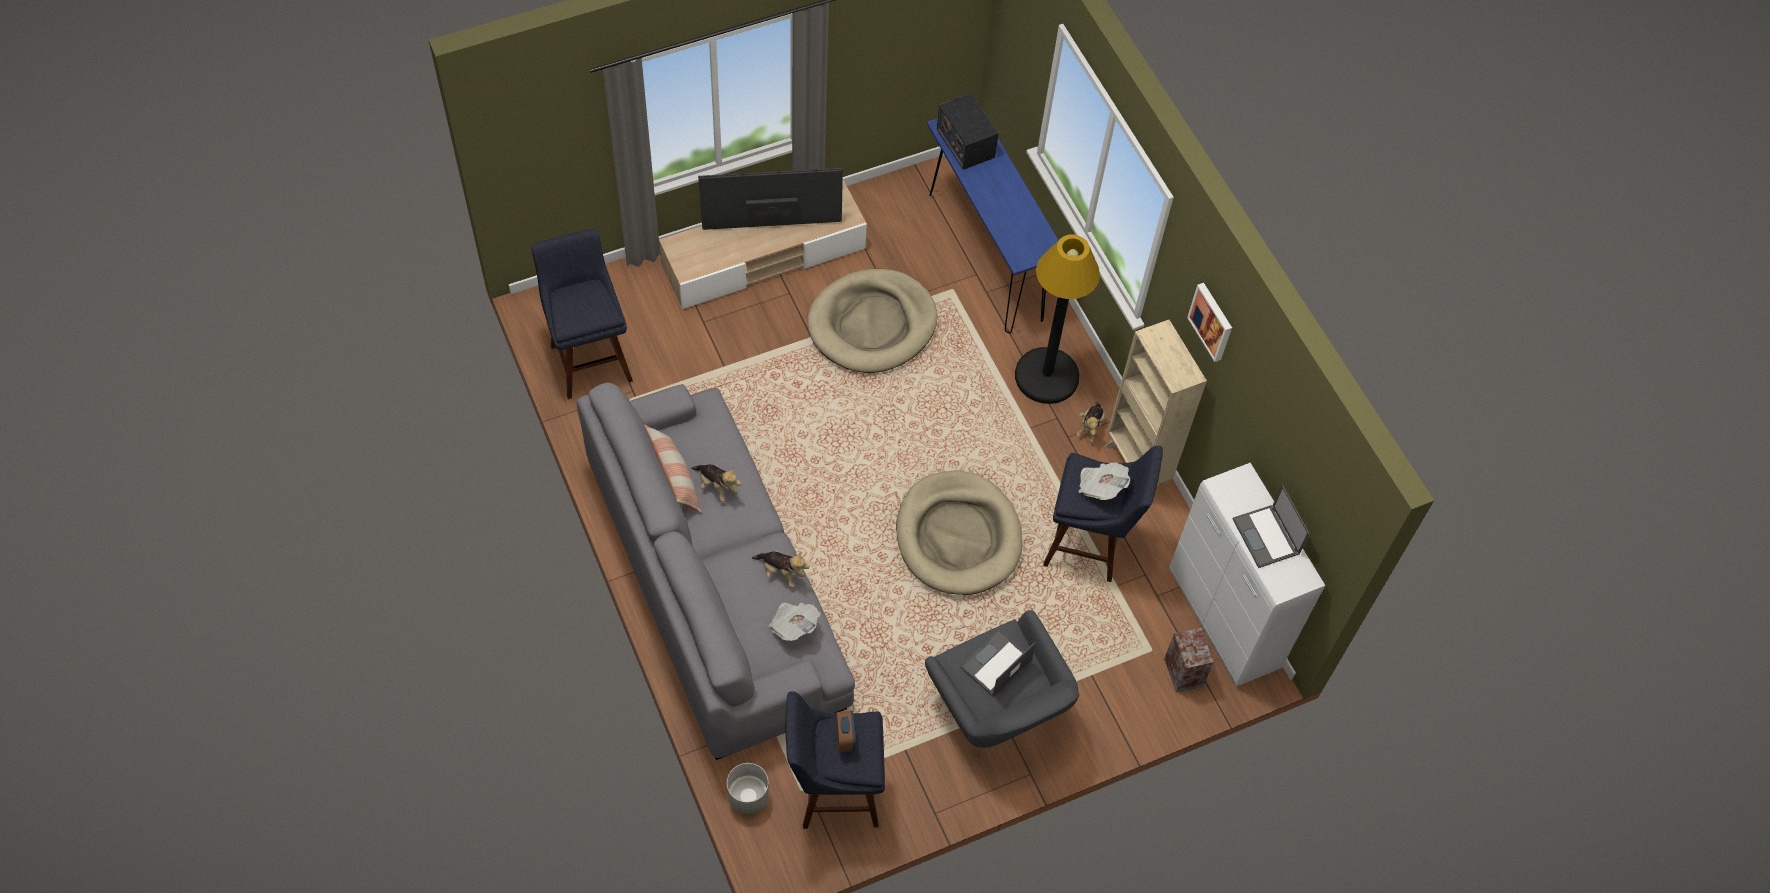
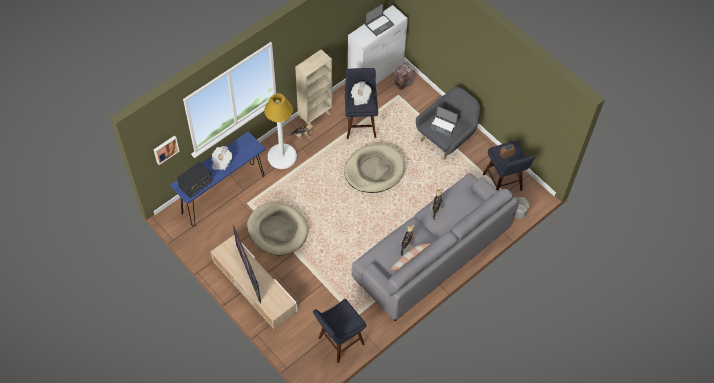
camera: 105 degrees left, 0 degrees up
(794, 625) = (458, 196): newspaper -> newspaper (221, 162)
(1047, 376) = (282, 156): black floor lamp -> white floor lamp
(1212, 321) = (309, 36): picture -> picture (165, 149)

